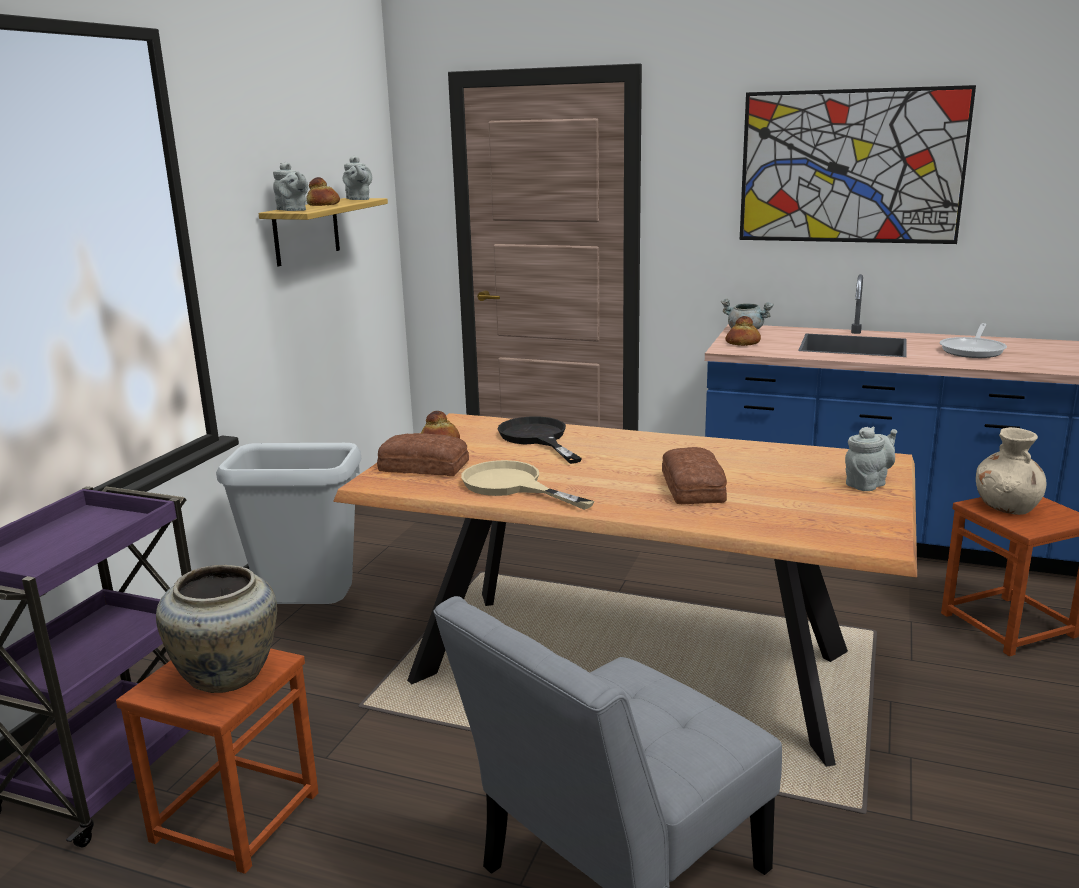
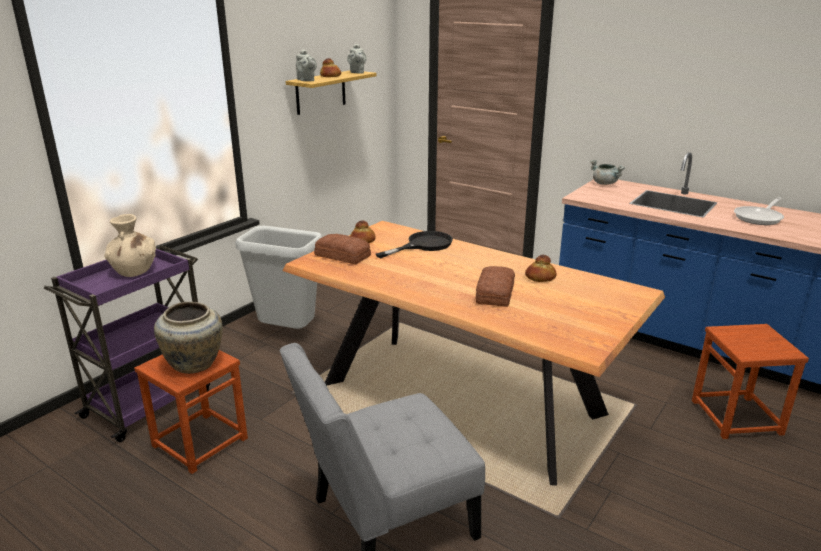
camera: 15 degrees right, 5 degrees up
(512, 486) = (385, 276): beige frying pan -> none
(537, 438) = (423, 245): black frying pan -> black frying pan turned 60 degrees clockwise
(743, 343) = (595, 193): bread -> bread (540, 277)
(850, 167) = (693, 72): picture -> none
(868, 484) = (613, 307): grey teapot -> none
(1007, 507) = (743, 336): beige vase -> beige vase (134, 271)

